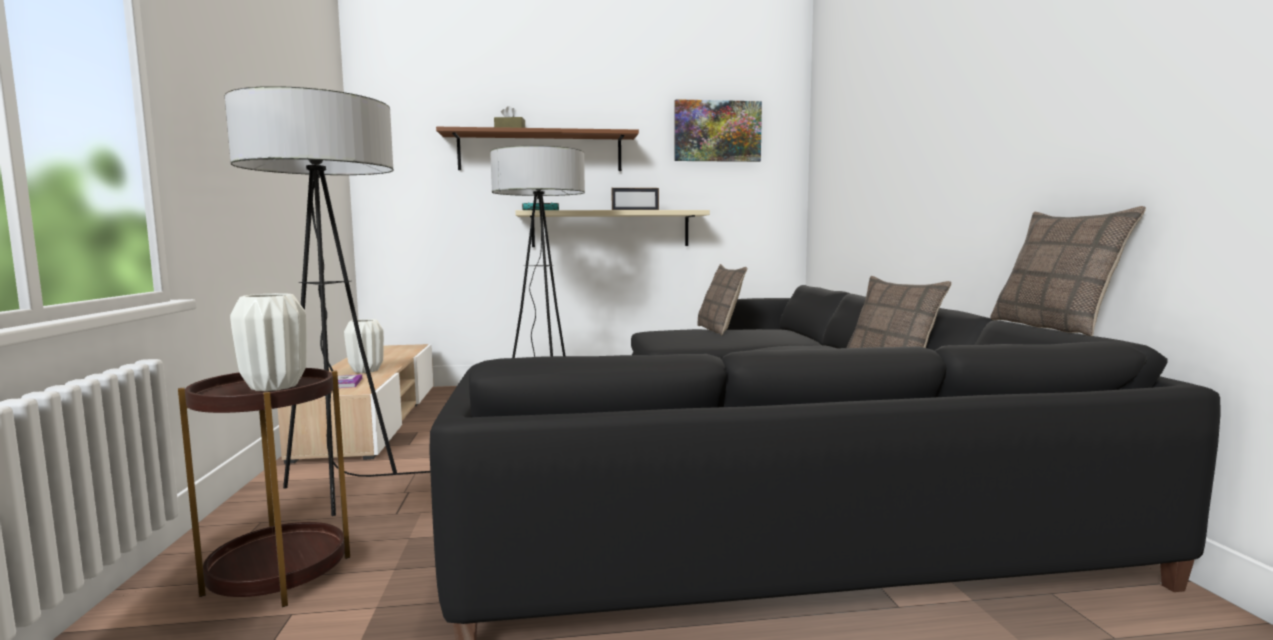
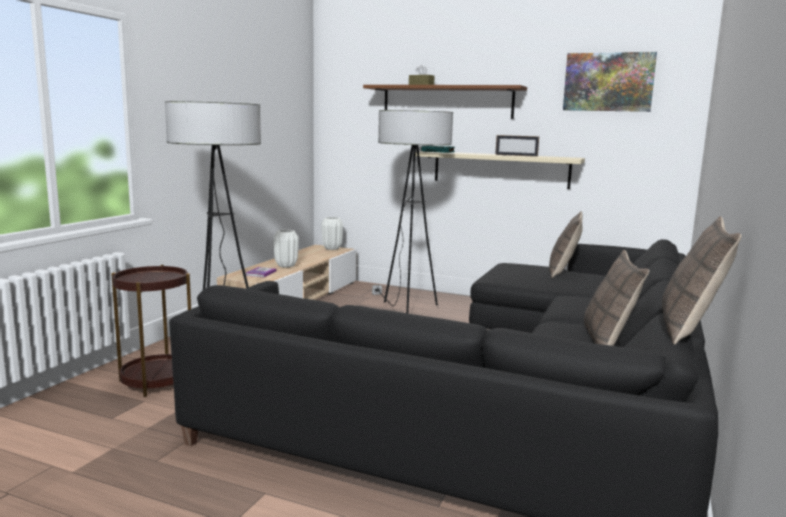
camera: 30 degrees right, 5 degrees up
(274, 386) = (158, 277): white vase -> white vase (332, 248)

